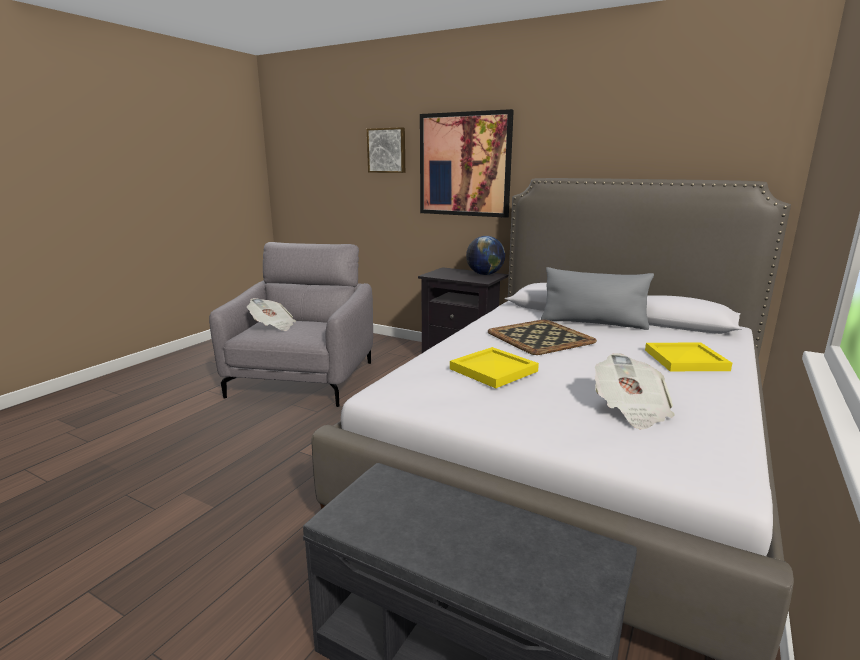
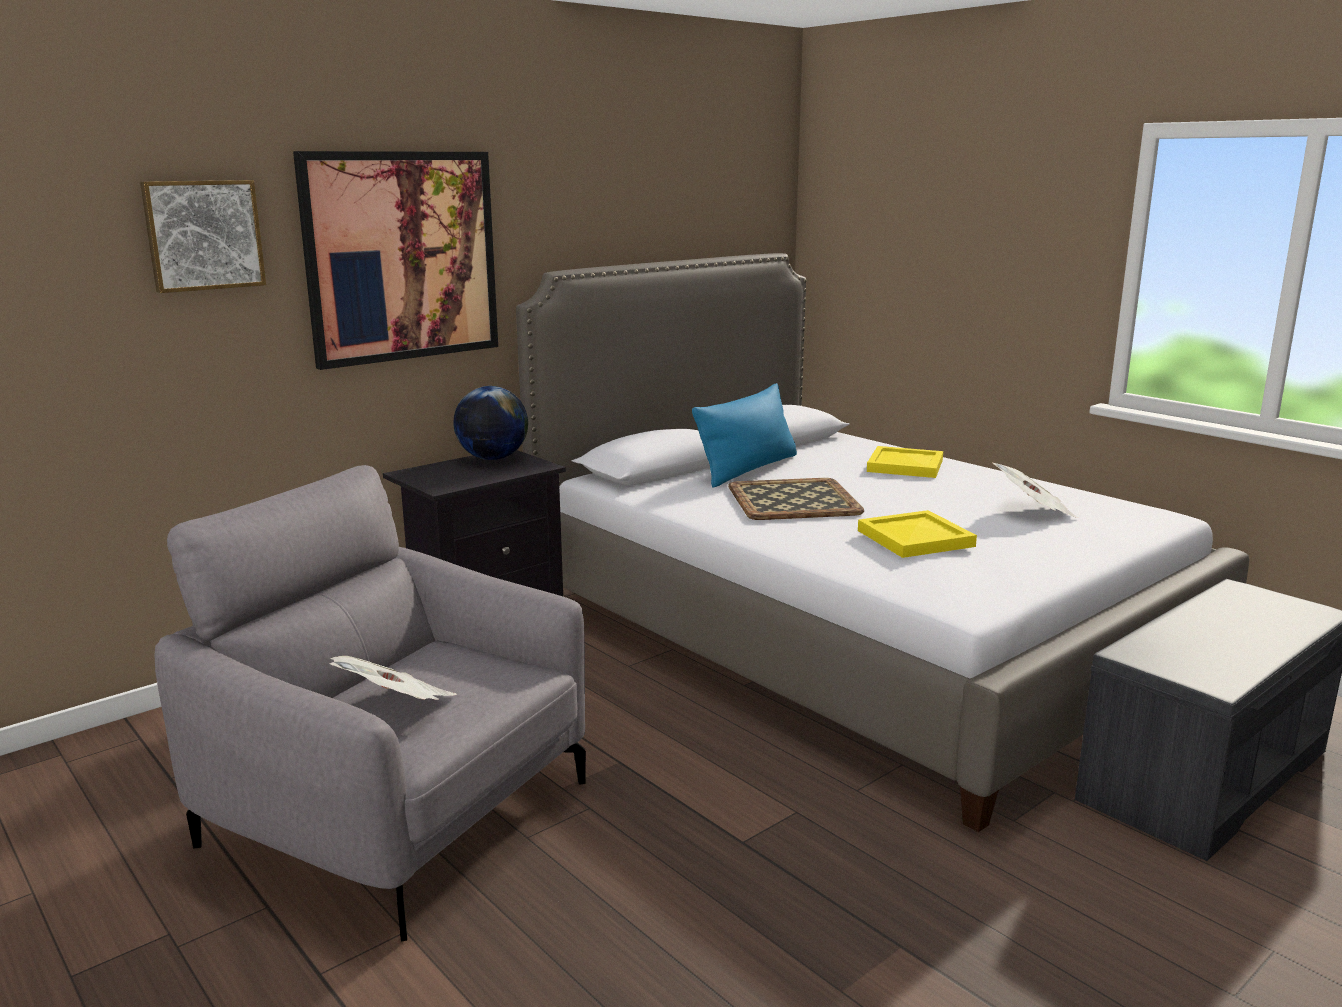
camera: 70 degrees left, 0 degrees up
(593, 323) = (748, 469): grey pillow -> blue pillow

